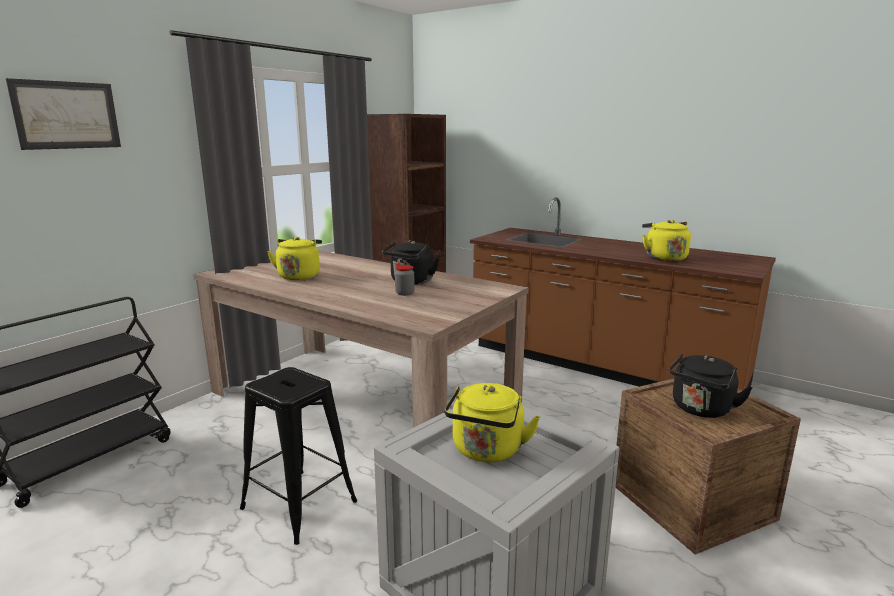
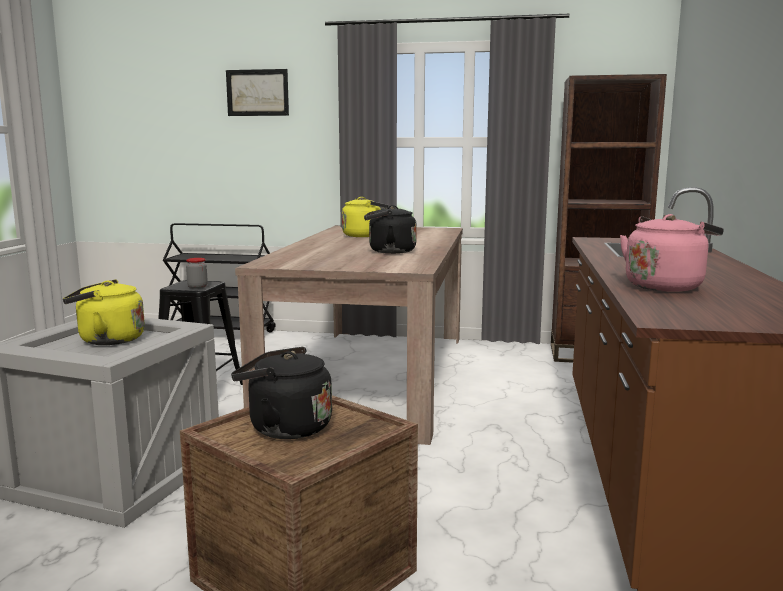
camera: 65 degrees right, 5 degrees down
(404, 293) = (348, 254): jar -> jar (197, 287)
(664, 258) = (665, 286): yellow kettle -> pink kettle

